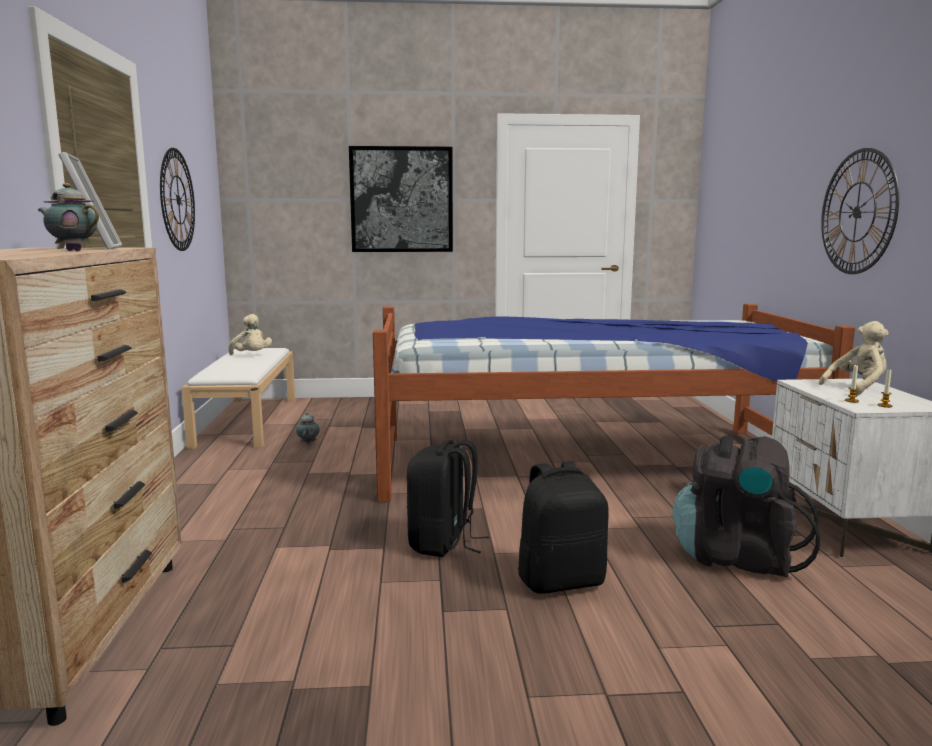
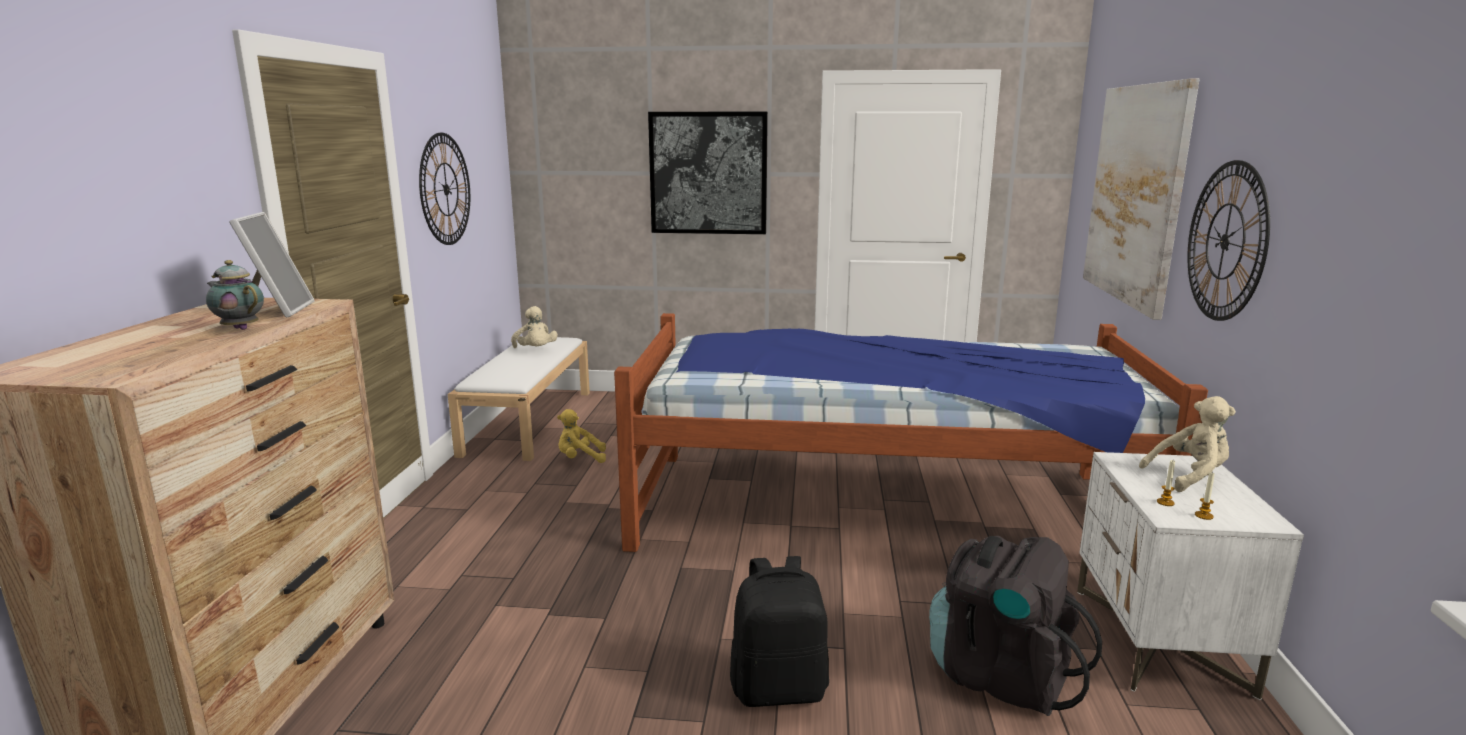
camera: 10 degrees right, 5 degrees up
(308, 443) = (580, 459): teapot -> yellow plush toy
(443, 543) = (670, 619): black backpack -> none
(765, 198) = (1136, 194): none -> picture

